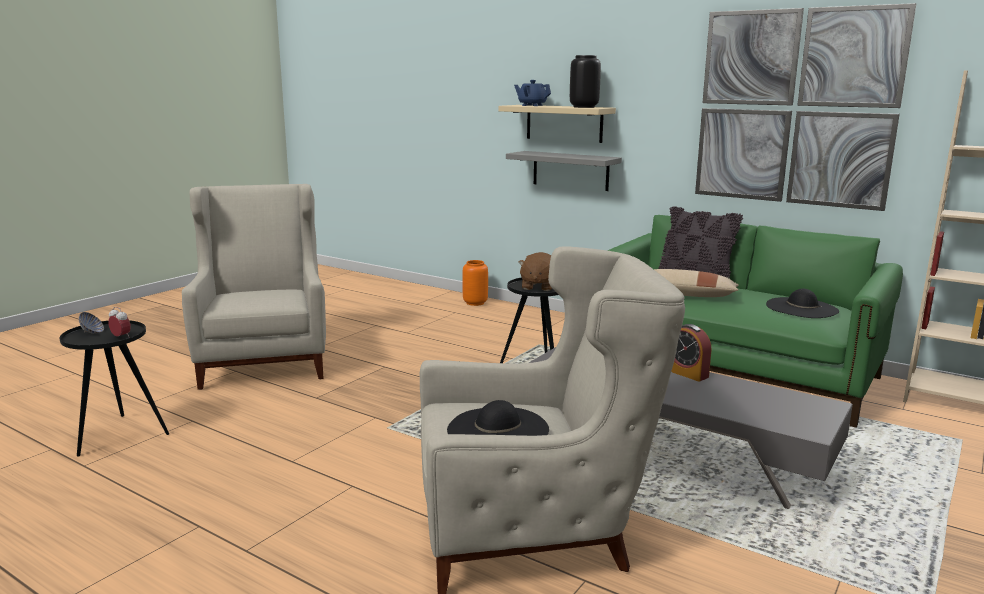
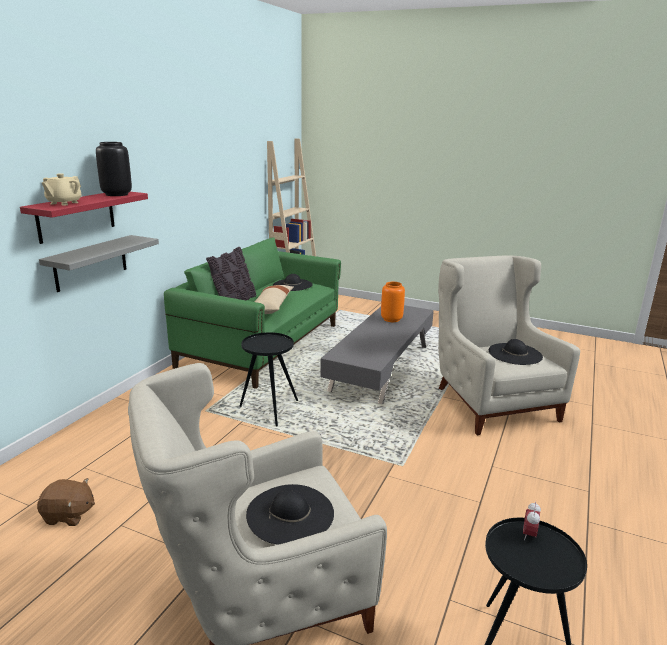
camera: 100 degrees left, 5 degrees up
(92, 332) = (535, 569): bowl -> none
(251, 294) = (290, 513): none -> black hat
(475, 303) = (49, 456): orange vase -> orange vase (392, 319)
(532, 105) = (64, 203): blue teapot -> beige teapot
(538, 286) = (266, 344): brown plush toy -> brown plush toy (68, 515)
(564, 123) = (76, 216): beige shelf -> red shelf
(686, 373) = (366, 328): alarm clock -> none
(795, 108) = (216, 170): picture -> none

